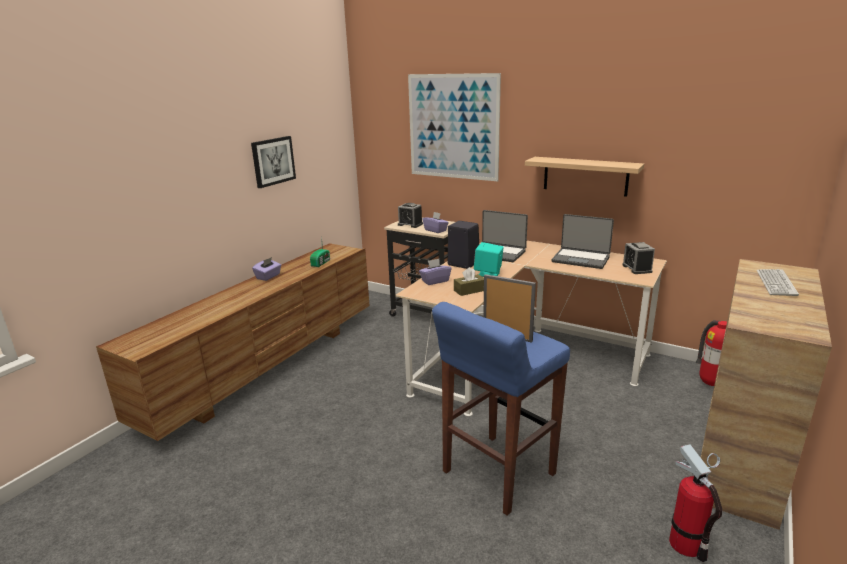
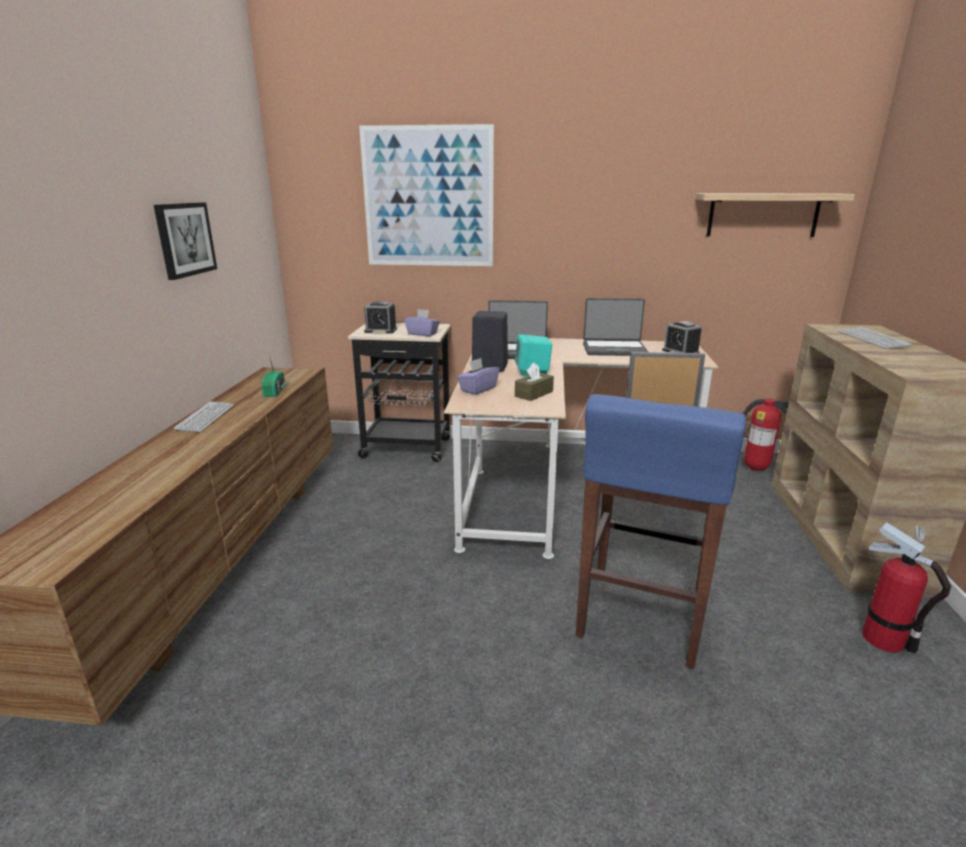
camera: 25 degrees left, 0 degrees up
(268, 276) = (205, 418): purple tissue box -> keyboard
(585, 176) = (603, 252): shelf -> shelf (763, 215)

